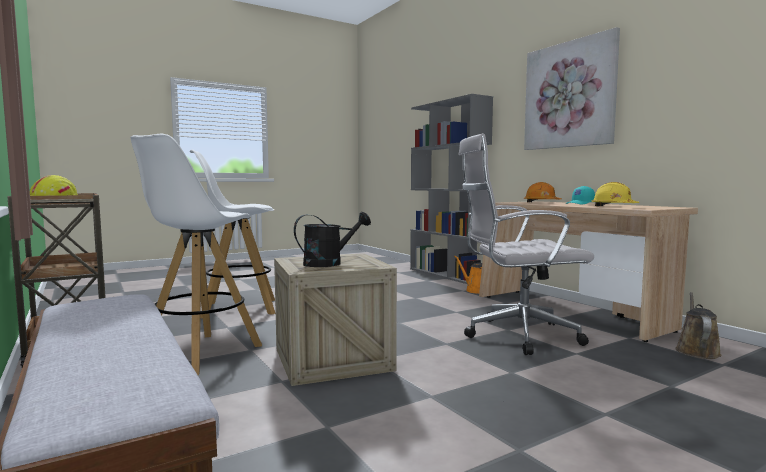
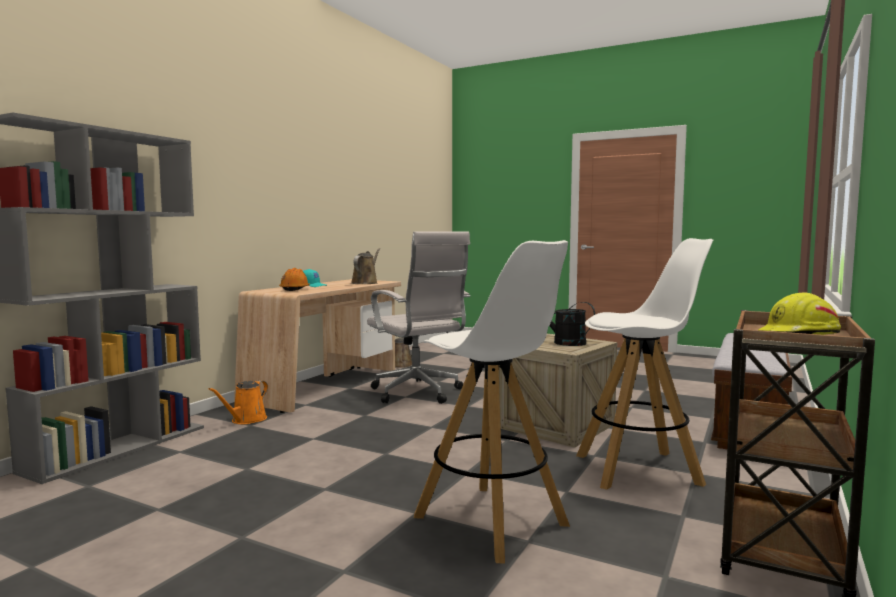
camera: 120 degrees left, 0 degrees up
(569, 95) = (259, 174): picture -> none
(613, 206) = (365, 283): yellow hard hat -> brown watering can

